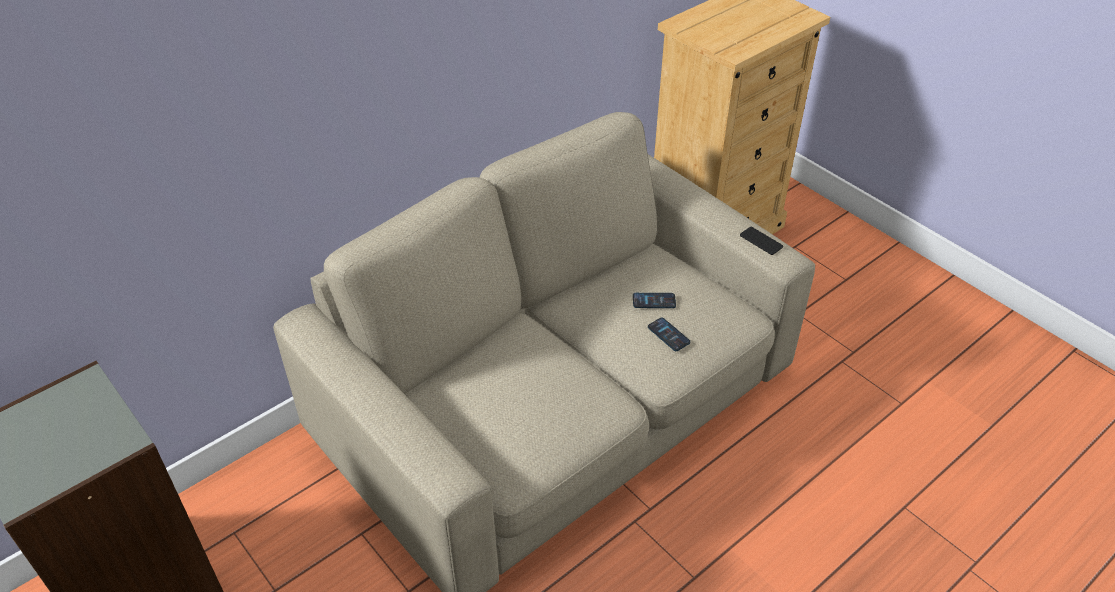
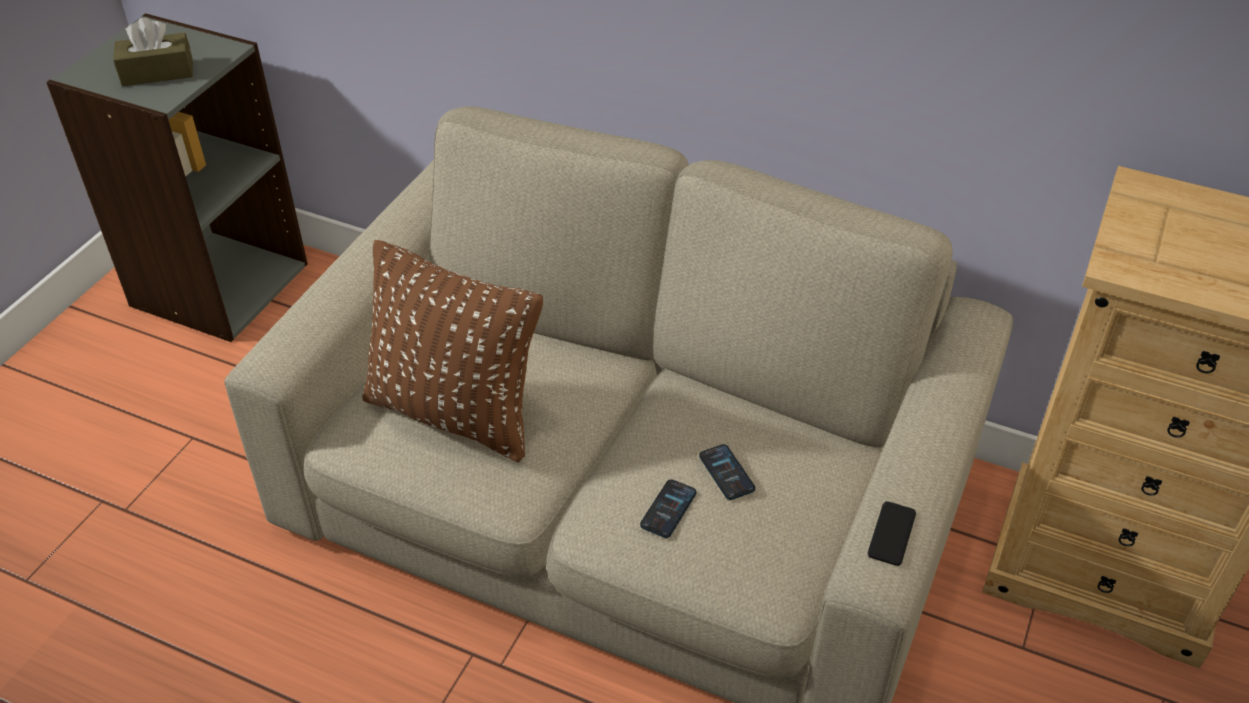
camera: 65 degrees right, 0 degrees up
(76, 437) = (157, 72): none -> brown tissue box
(528, 411) = (455, 413): none -> brown pillow

